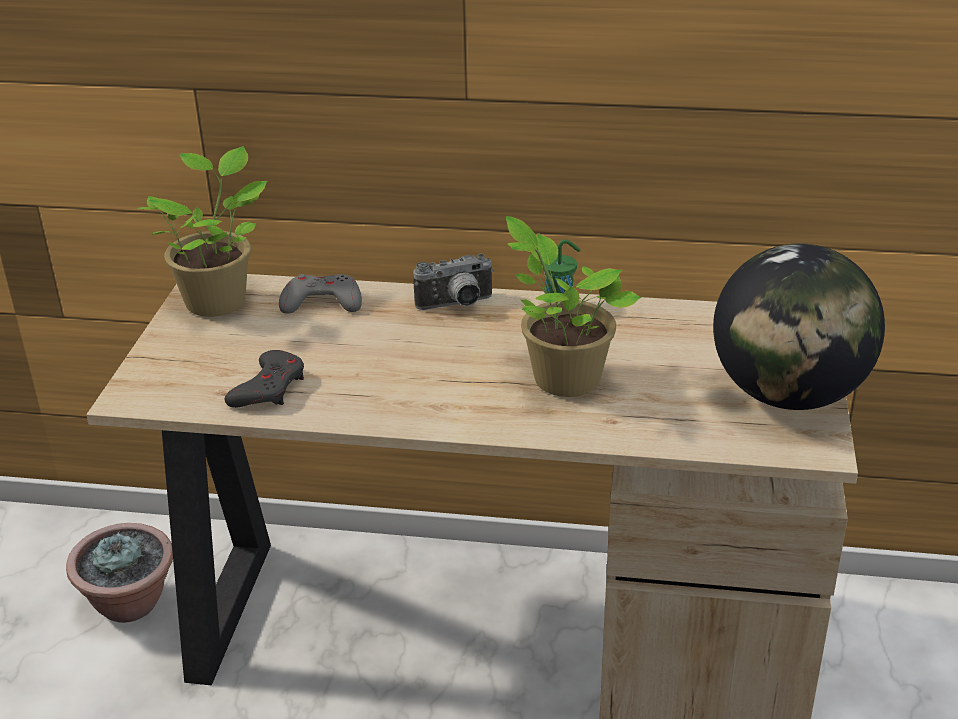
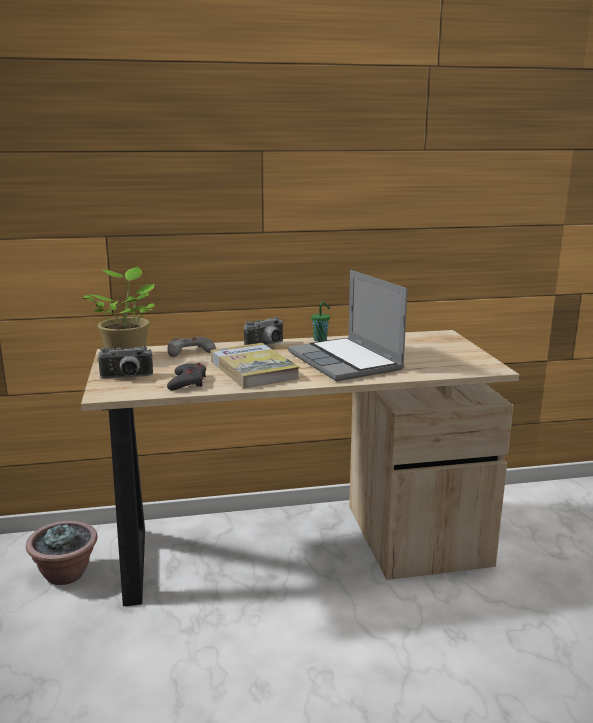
camera: 20 degrees left, 15 degrees down
(185, 360) = (126, 378): none -> camera
(391, 372) = (253, 369): none -> book
(562, 377) = (346, 361): potted plant -> laptop
(787, 395) = (461, 355): globe -> none

